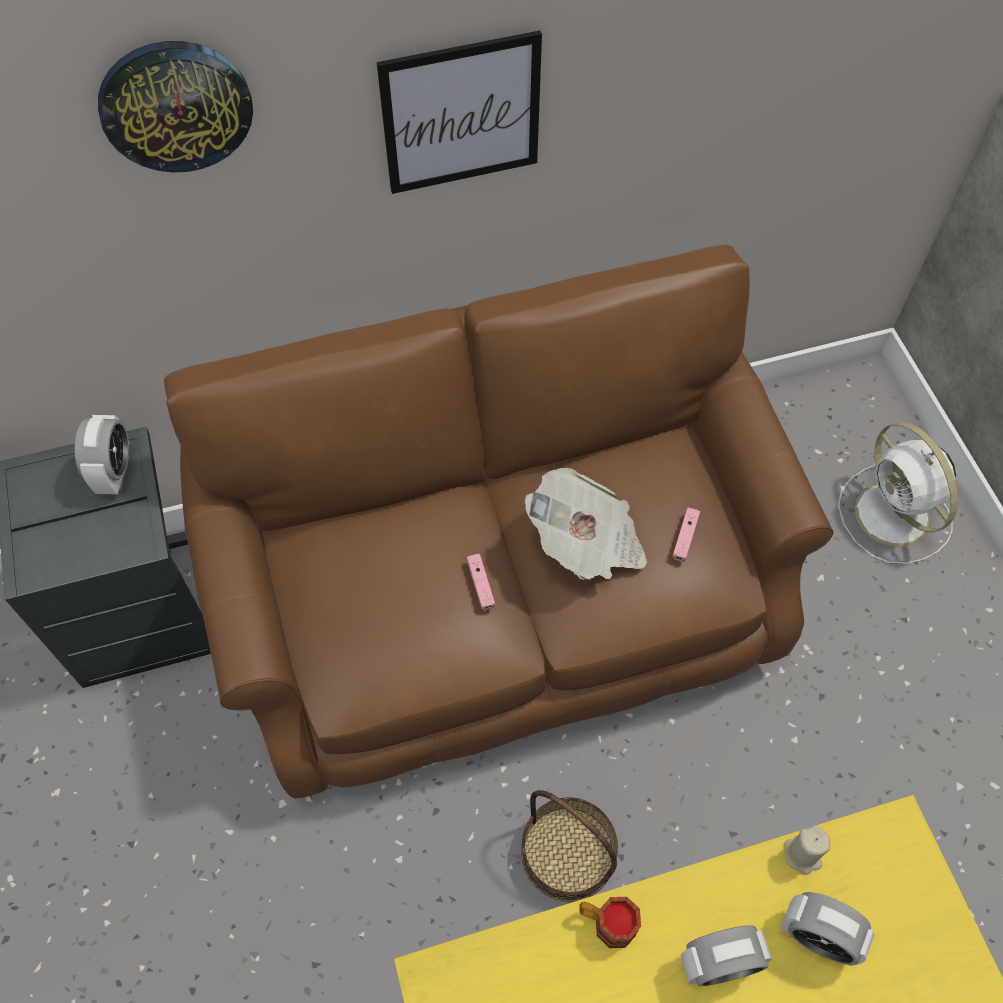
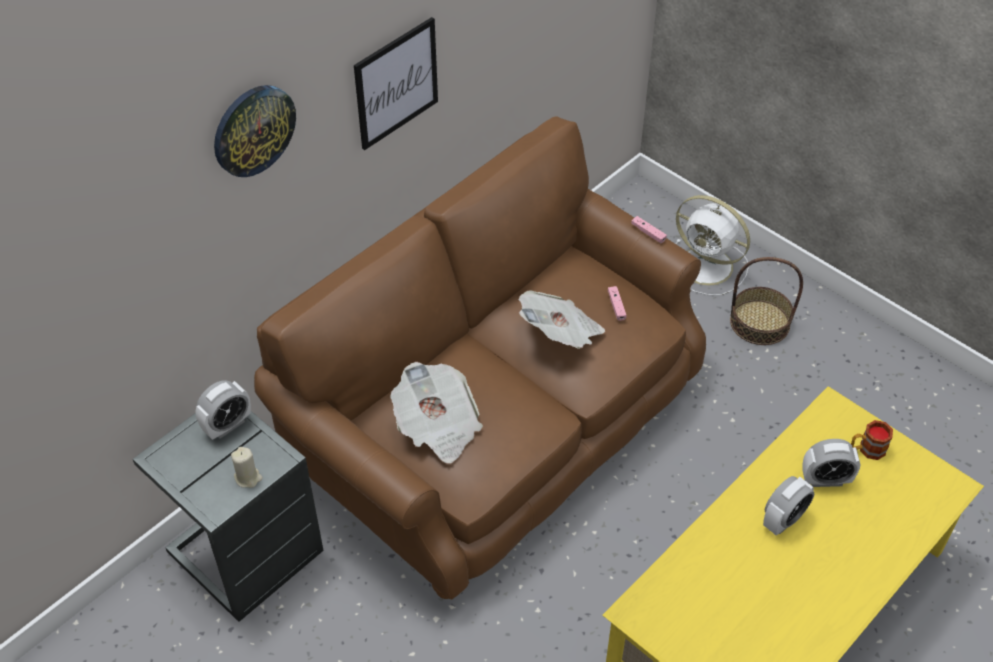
camera: 30 degrees left, 10 degrees down
(115, 472) = (227, 425): alarm clock -> alarm clock turned 75 degrees clockwise
(356, 592) = (437, 426): none -> newspaper
(481, 585) = (512, 387): pink game controller -> pink game controller (648, 233)
(567, 853) = (640, 551): basket -> basket (759, 322)
(606, 923) = (710, 532): mug -> mug (867, 449)
(802, 855) = (791, 444): beige candle -> beige candle (248, 477)

